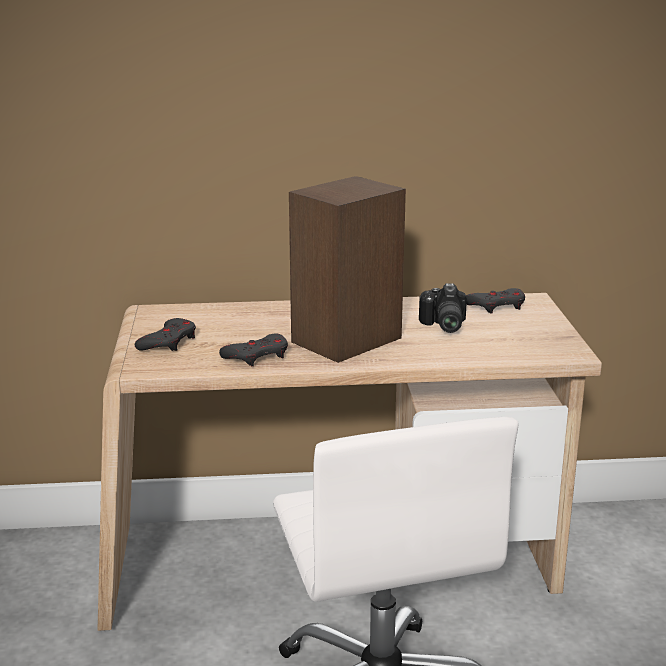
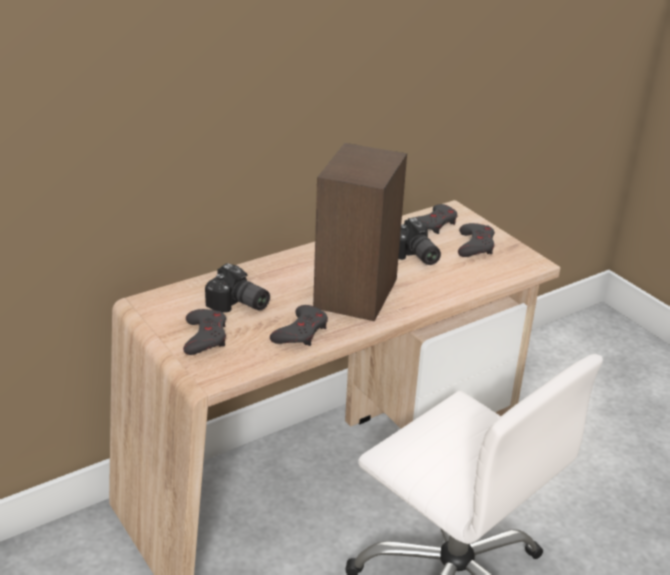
camera: 30 degrees left, 10 degrees up
(225, 327) = (238, 305): none -> camera
(522, 329) = (475, 245): none -> grey game controller

